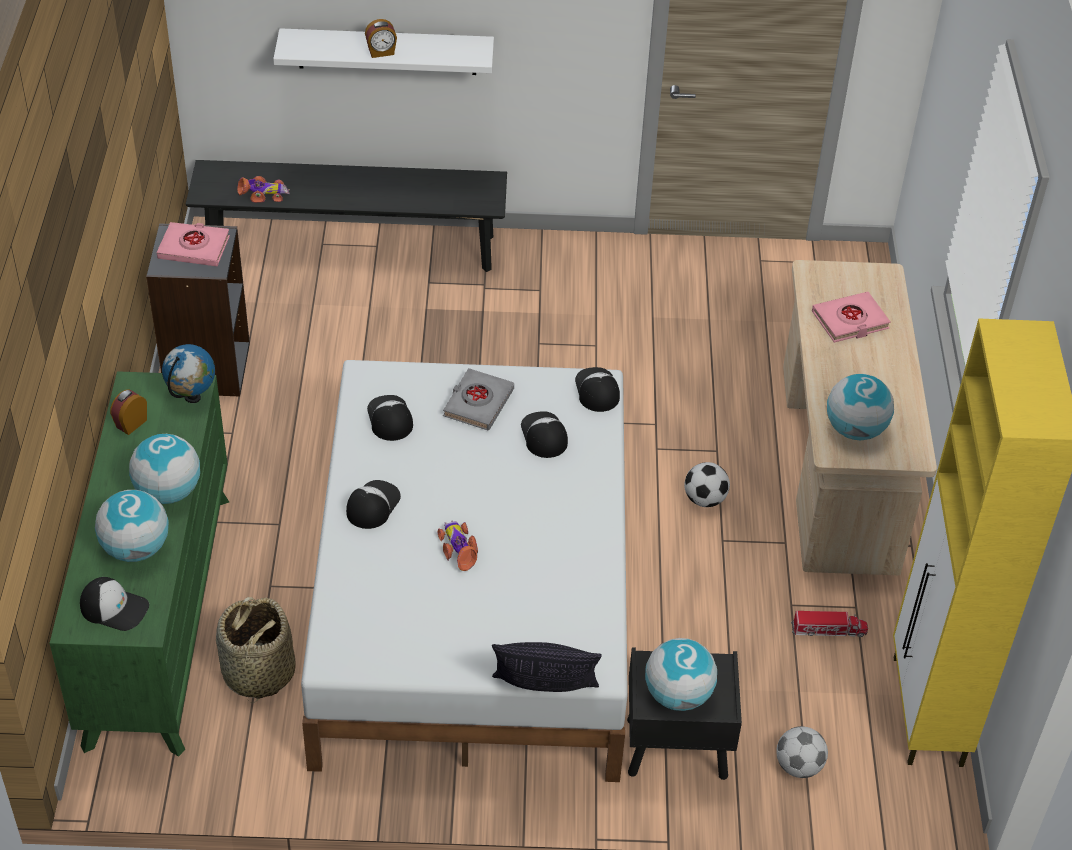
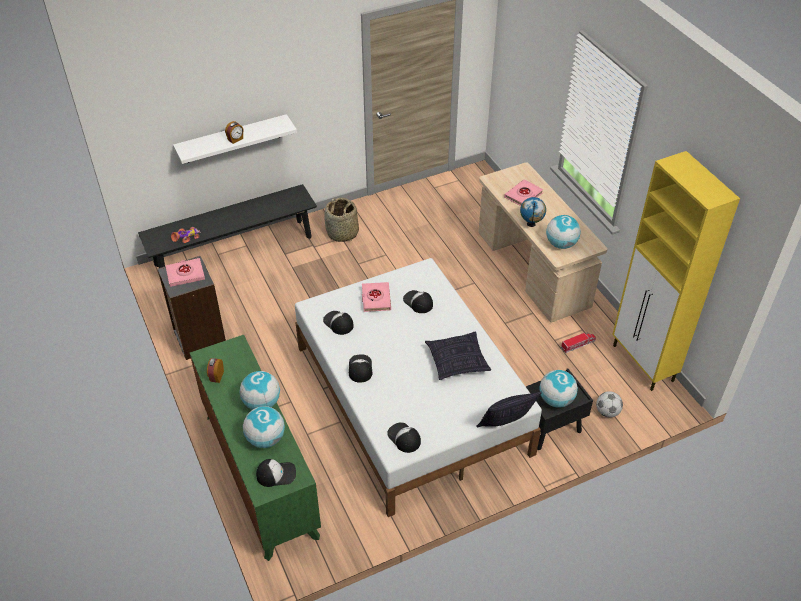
camera: 25 degrees left, 0 degrees up
(192, 397) = (240, 350): globe -> globe (531, 224)
(258, 673) = (330, 480): basket -> basket (342, 233)
(458, 548) = (416, 372): toy car -> none
(478, 403) = (376, 299): grey book -> pink book
(538, 558) = (457, 361): none -> pillow
(596, 390) = (427, 271): cap -> cap (404, 438)
(705, 499) = (484, 307): football -> none

